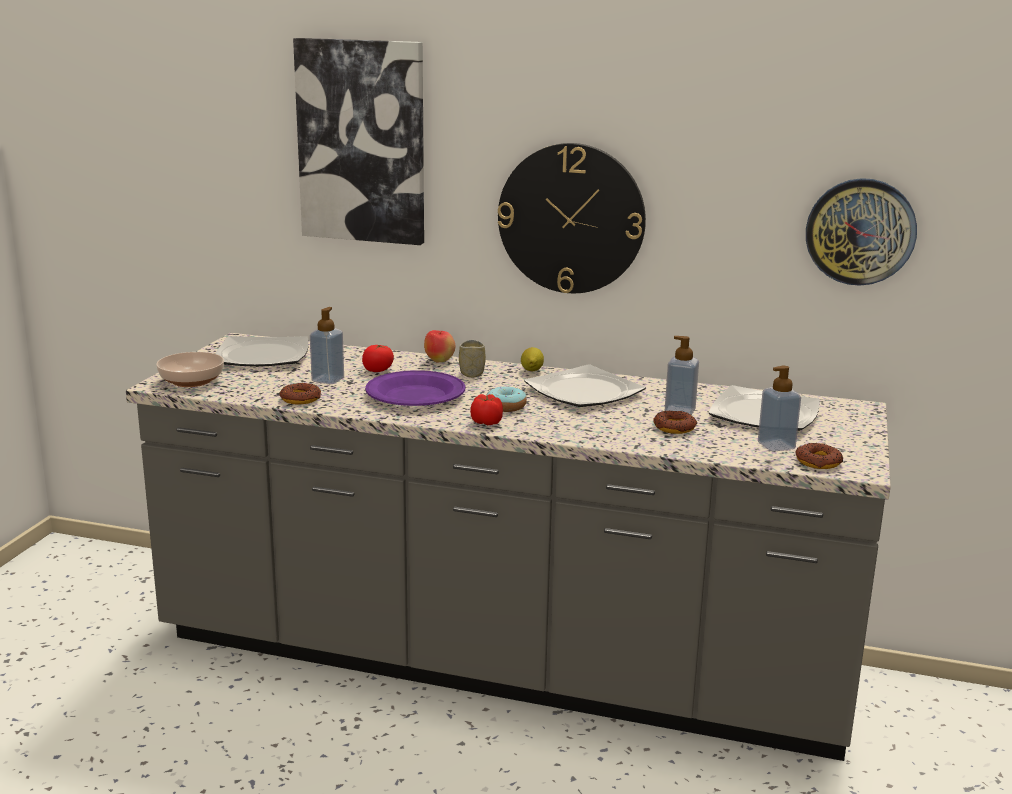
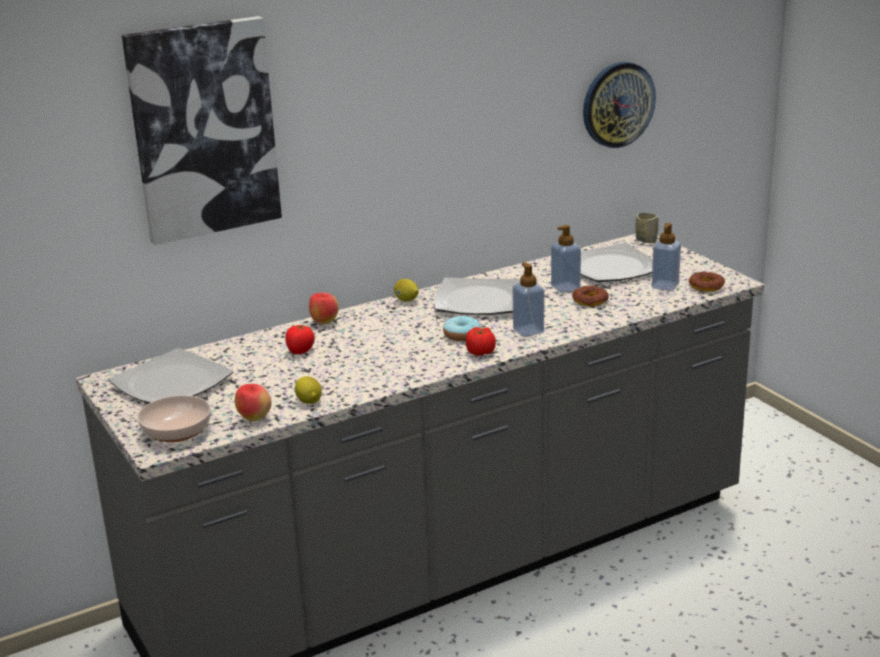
camera: 45 degrees left, 5 degrees up
(246, 393) = (255, 418): none -> apple
(300, 399) = (309, 401): donut -> lemon
(328, 379) = (284, 376): soap dispenser -> soap dispenser (528, 331)
(416, 395) = (381, 356): purple plate -> none
(472, 374) = (374, 322): cup -> cup (646, 240)
(571, 218) = (409, 153): wall clock -> none

